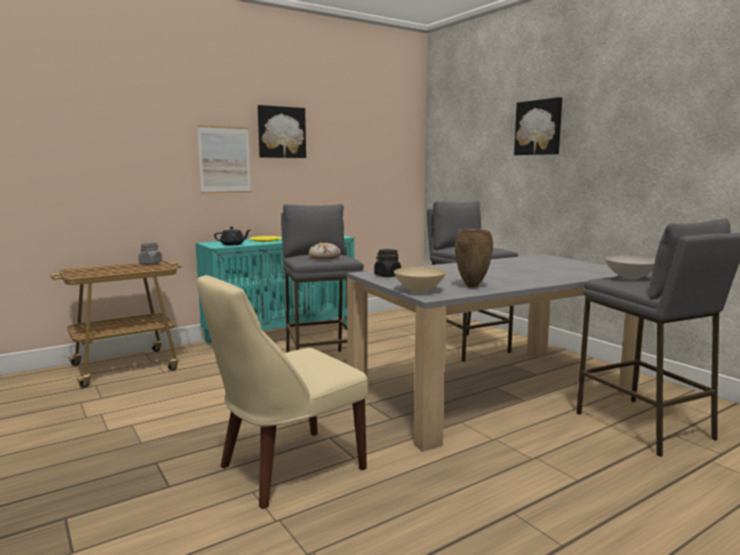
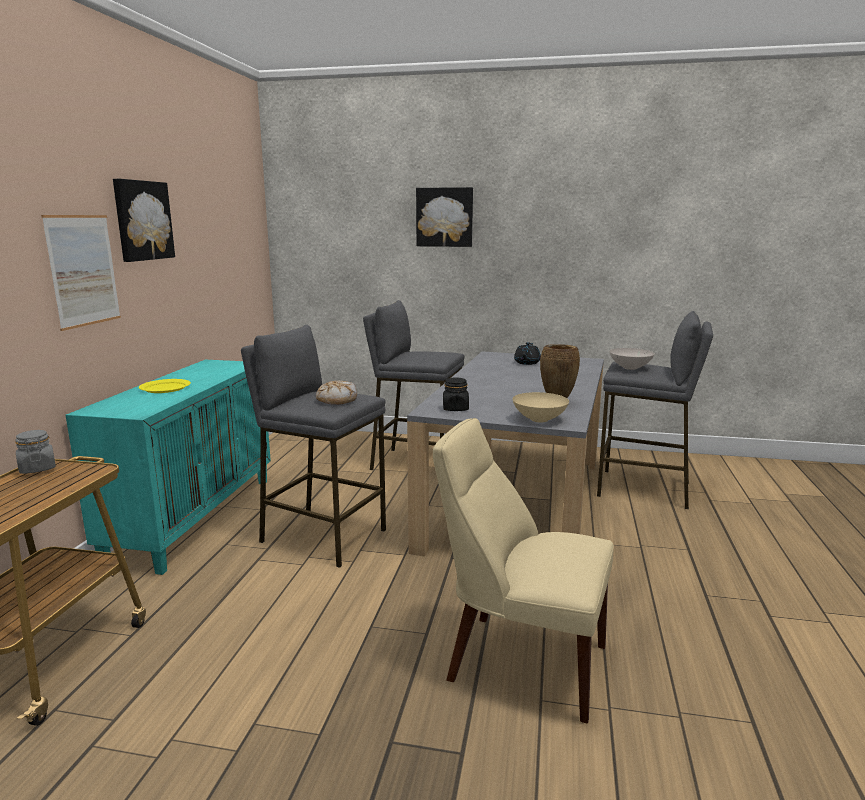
camera: 45 degrees left, 5 degrees up
(233, 244) = (148, 406): black teapot -> black teapot (527, 362)
(285, 469) = (520, 661): beige chair -> beige chair turned 105 degrees clockwise

